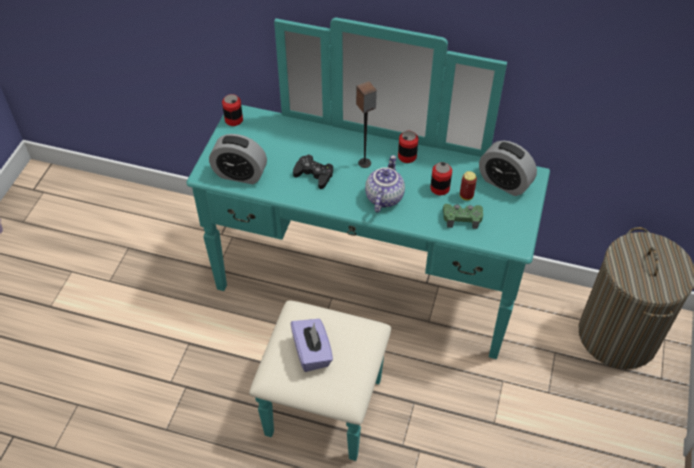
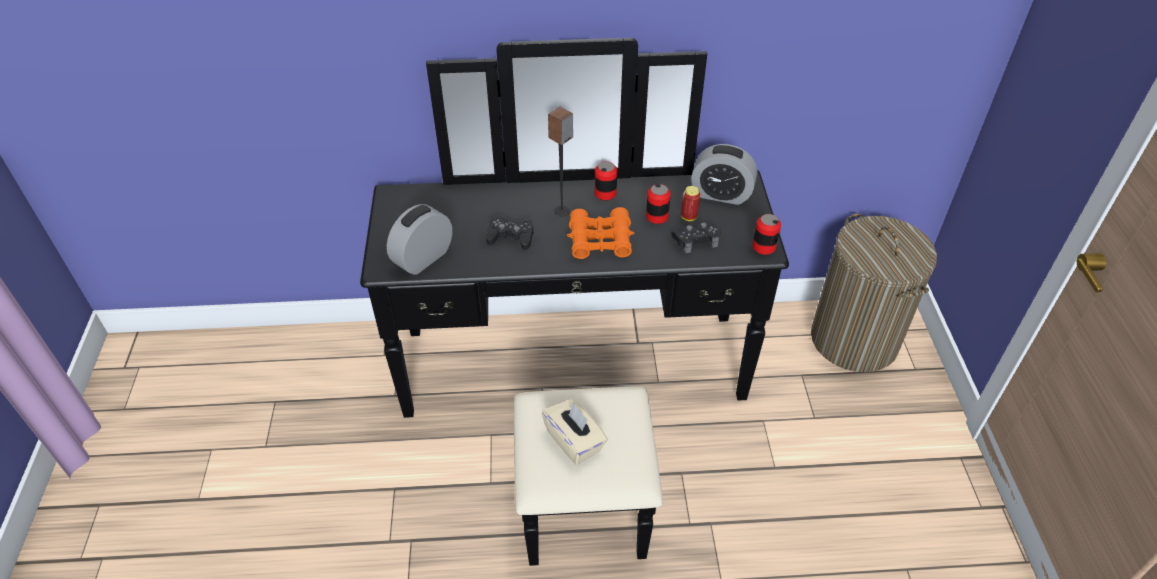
camera: 20 degrees left, 5 degrees down
(234, 120) = (389, 202): can -> can (763, 247)
(240, 174) = (423, 258): alarm clock -> alarm clock turned 135 degrees clockwise
(312, 352) = (574, 441): purple tissue box -> beige tissue box
(358, 311) = (577, 394): turquoise dresser -> black dresser
(383, 197) = (600, 240): teapot -> orange binoculars
(462, 218) = (696, 240): green game controller -> black game controller

